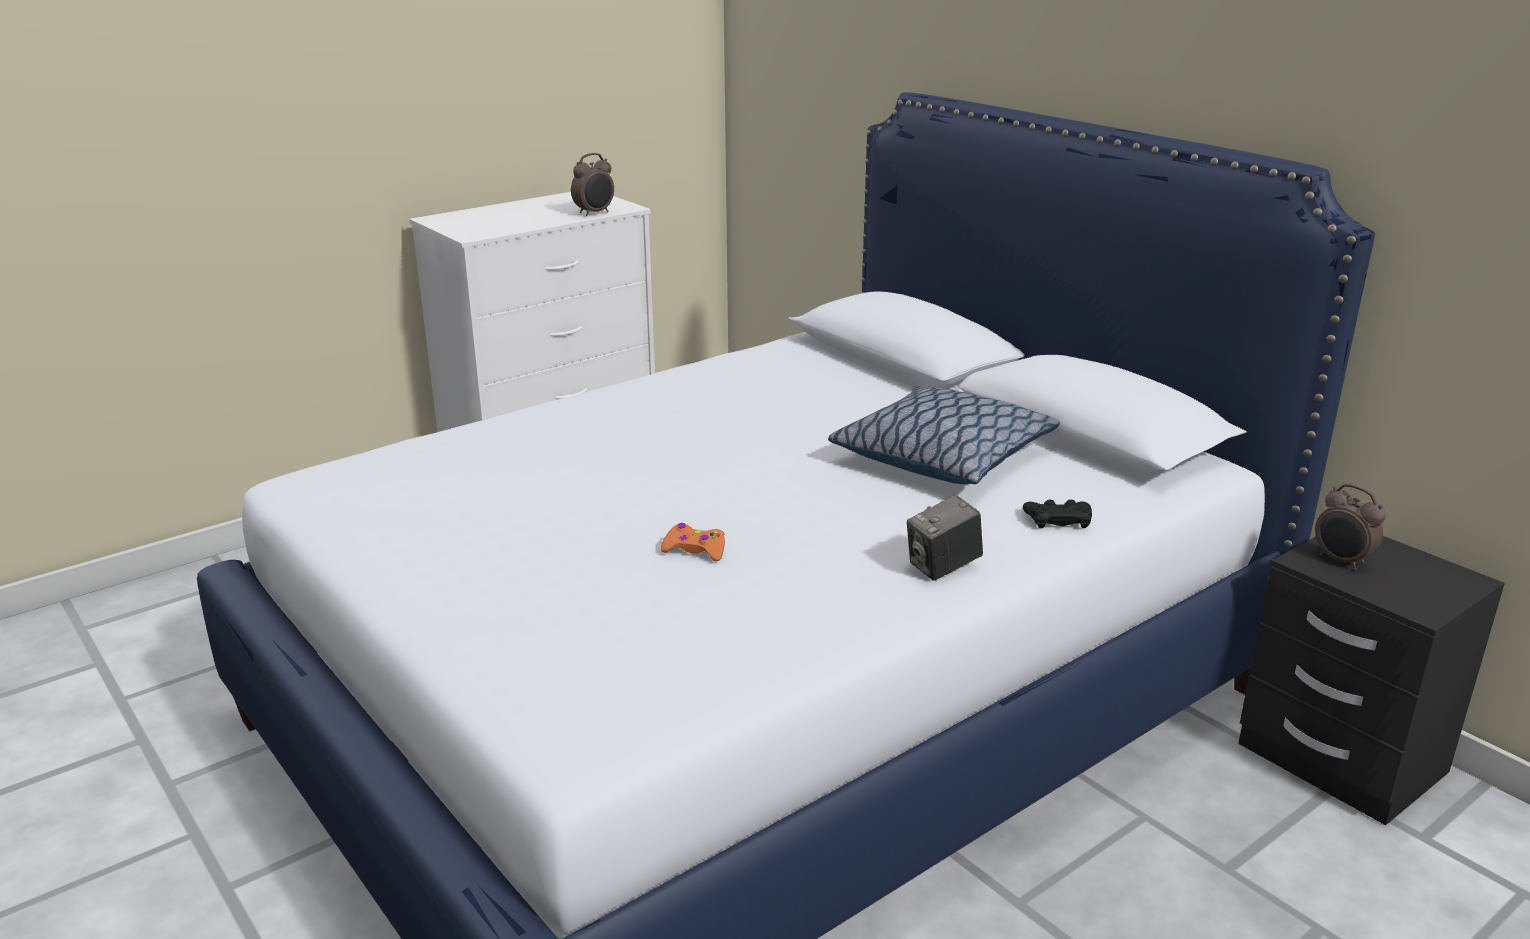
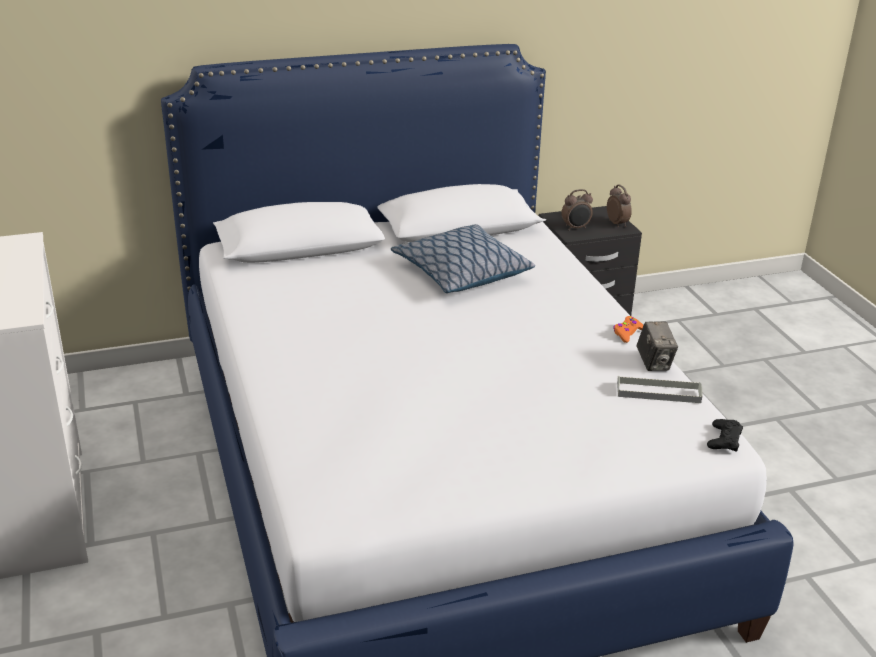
camera: 70 degrees left, 5 degrees up
(595, 213) = (27, 254): alarm clock -> alarm clock (617, 223)
(695, 550) = (533, 371): orange game controller -> orange game controller (627, 333)
(702, 663) = (658, 392): none -> grey tray
(943, 567) = (590, 306): camera -> camera (654, 363)
(1058, 519) = (556, 265): black game controller -> black game controller (724, 439)

